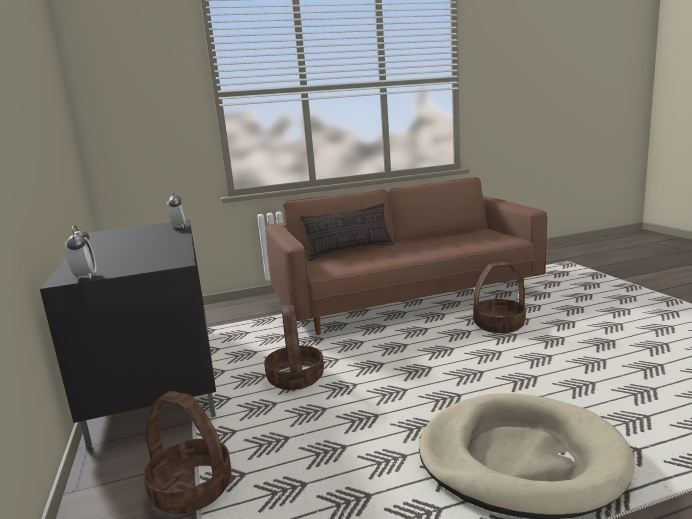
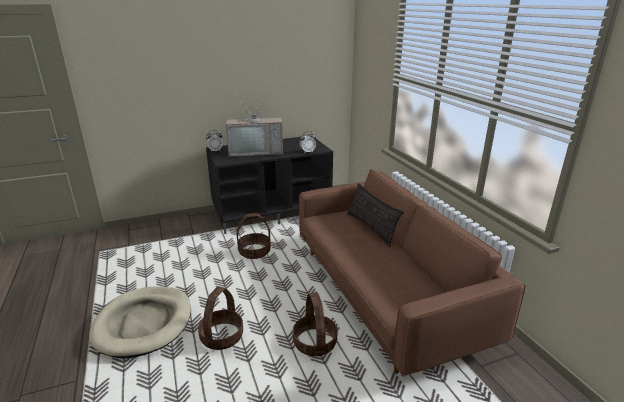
camera: 85 degrees right, 10 degrees up
(133, 251) = (256, 151): none -> television
(191, 490) = (175, 237): basket -> basket (221, 336)

